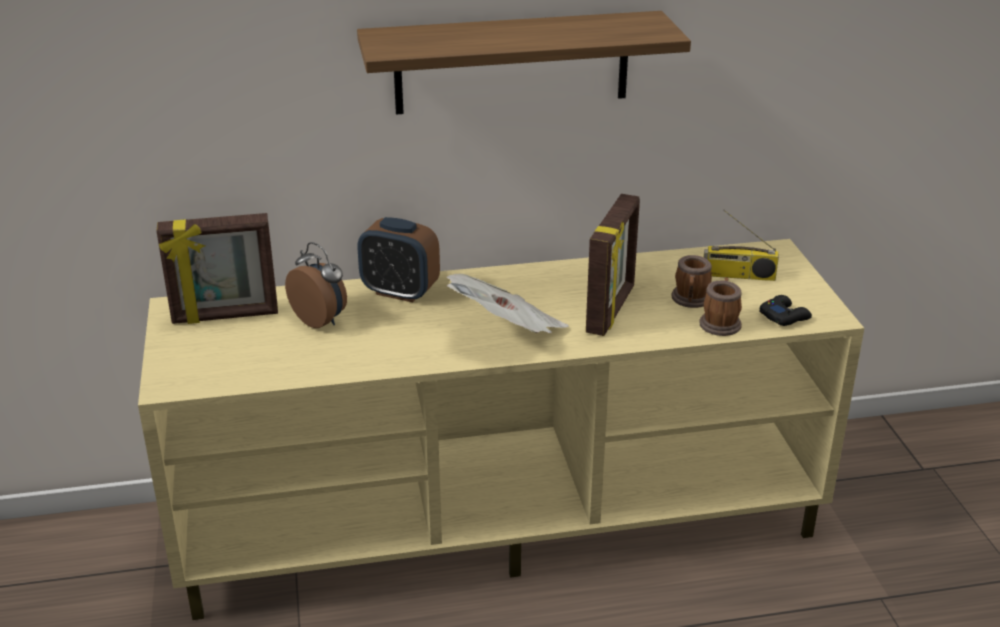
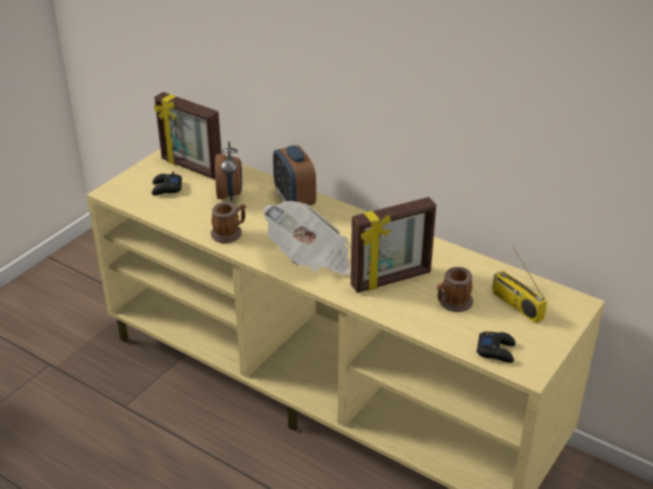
camera: 45 degrees right, 5 degrees up
(233, 349) = (166, 188): none -> black game controller
(512, 63) = (396, 67): shelf -> none
(720, 322) = (445, 328): mug -> mug (229, 233)

